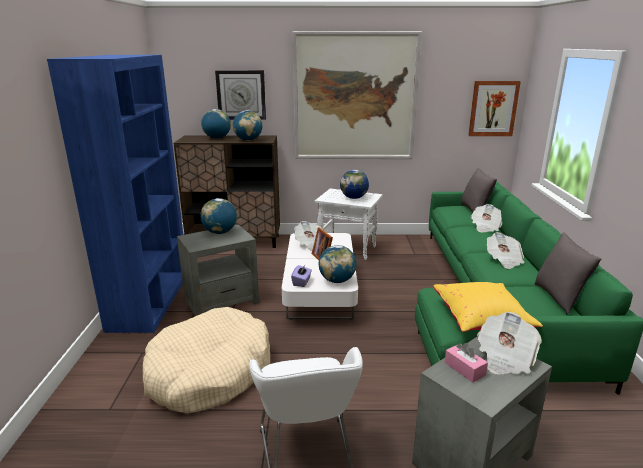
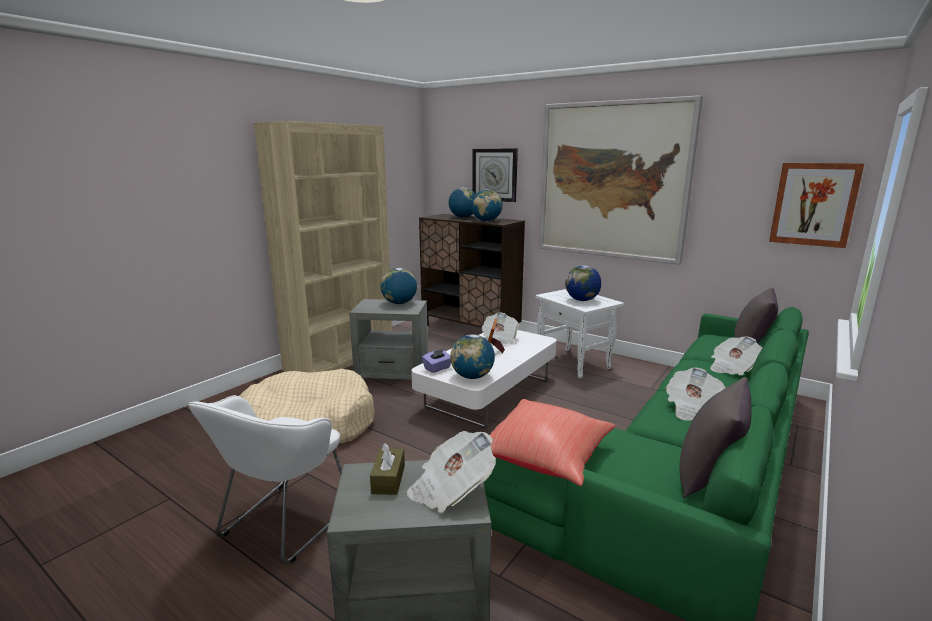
camera: 35 degrees right, 5 degrees down
(150, 301) = (341, 358): blue bookcase -> beige bookcase
(464, 369) = (388, 479): pink tissue box -> brown tissue box
(481, 320) = (546, 458): yellow pillow -> red pillow

